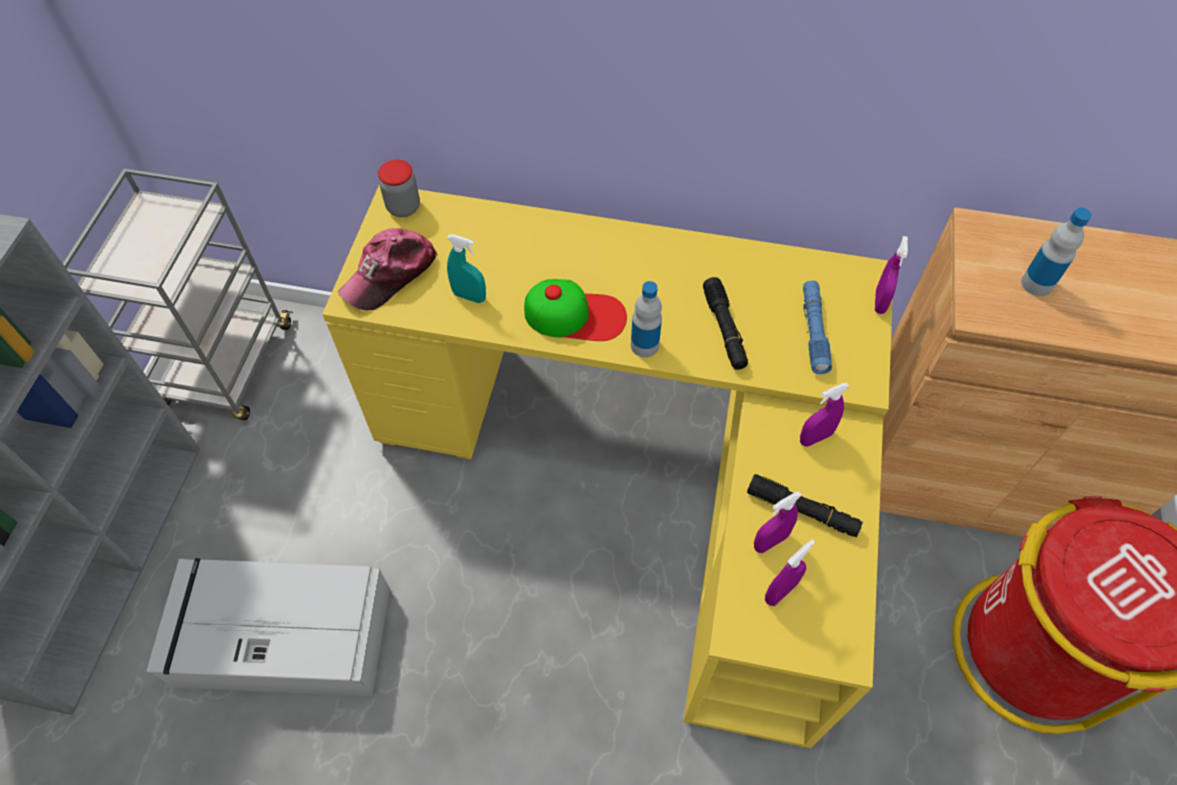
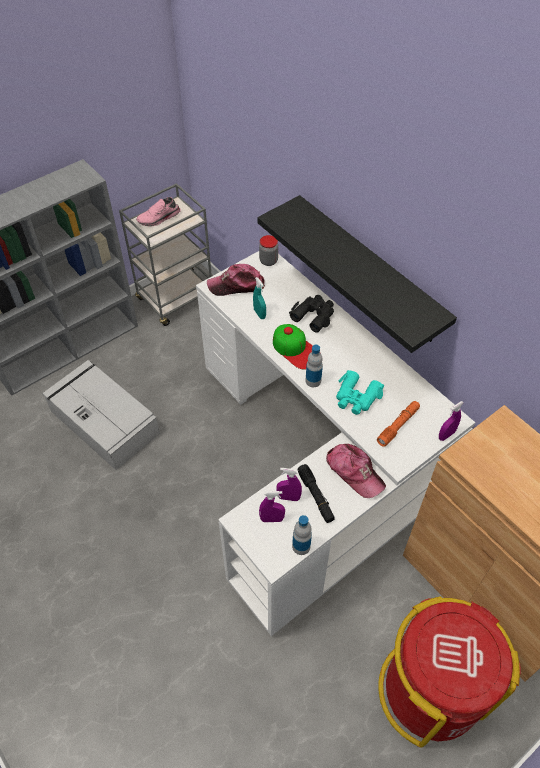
camera: 40 degrees right, 5 degrees down
(139, 245) = (159, 218): none -> pink shoe
(551, 248) = (314, 315): none -> black binoculars
(624, 121) = (369, 270): none -> black shelf
(645, 472) = (313, 465): yellow desk -> white desk
(724, 329) = (356, 397): black flashlight -> turquoise binoculars
(814, 331) = (398, 426): blue flashlight -> orange flashlight
(815, 437) = (354, 472): purple spray bottle -> cap
(1036, 284) = (505, 463): bottle -> bottle (301, 546)

